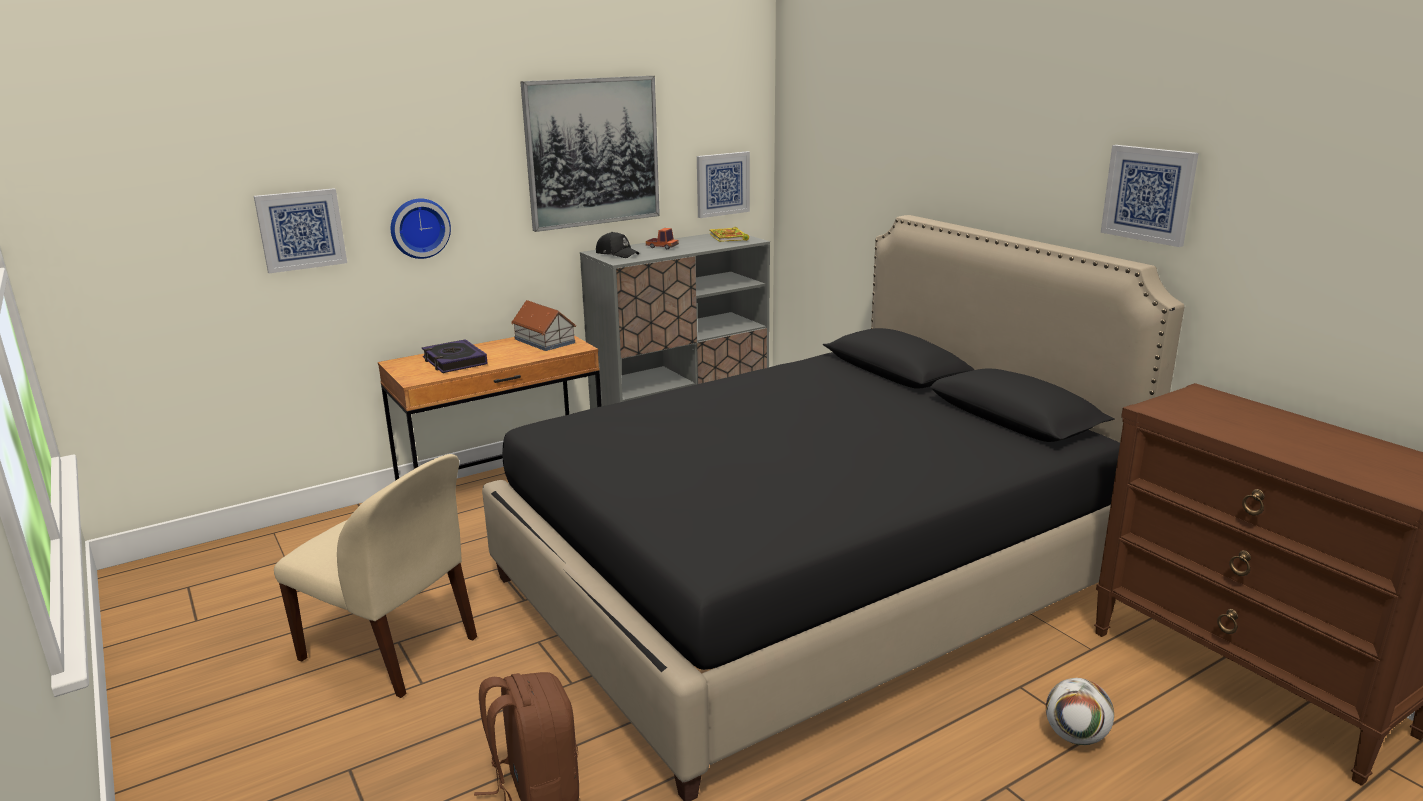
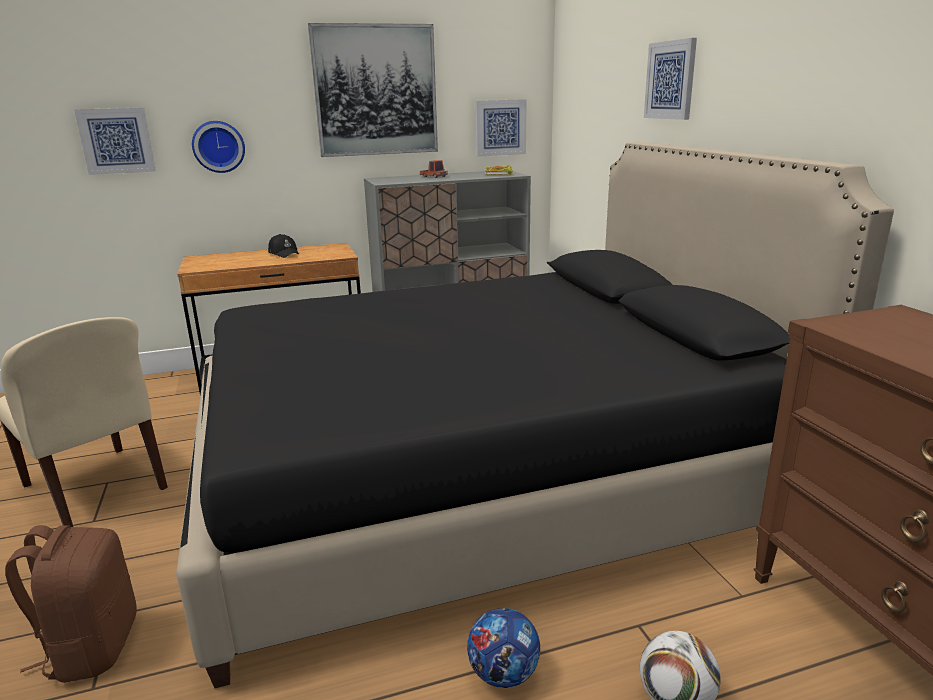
camera: 15 degrees right, 0 degrees up
(454, 361) = (237, 259): book -> none
(544, 340) = (322, 250): toy house -> none
(617, 254) = (390, 179): black cap -> black cap (284, 253)
(931, 744) = (503, 674): none -> football
(1149, 194) = (864, 82): picture -> picture (670, 80)

